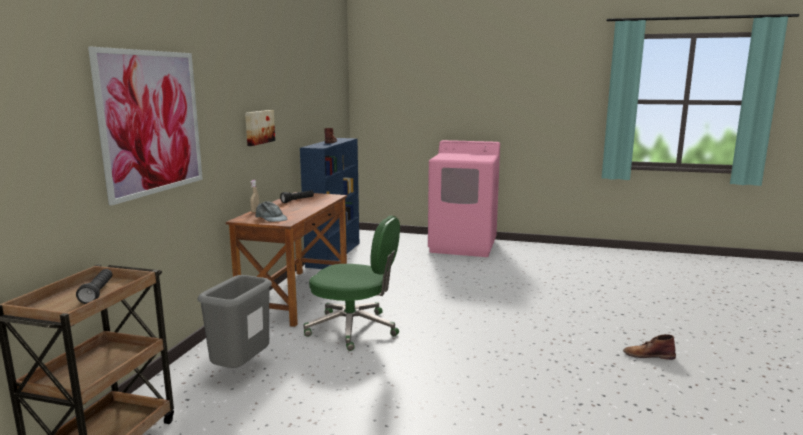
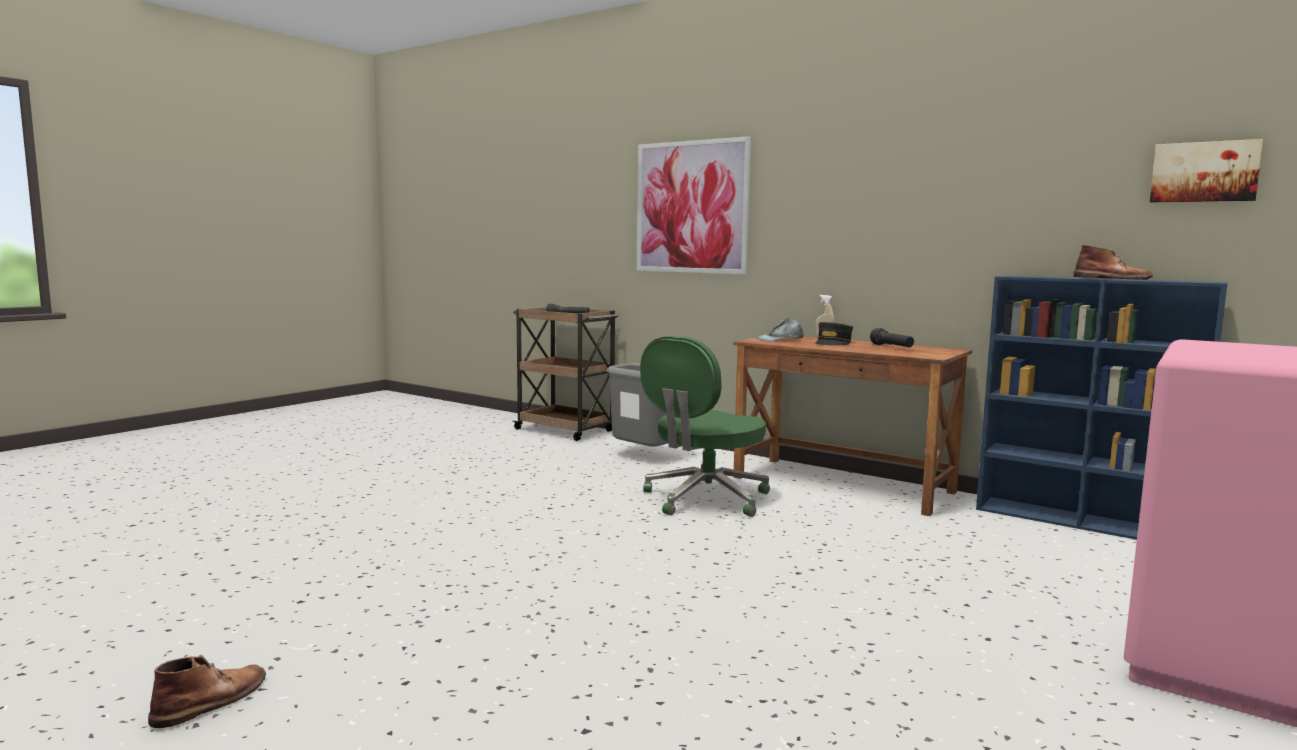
camera: 110 degrees right, 5 degrees down
(258, 127) = (882, 227): picture -> picture (1204, 172)
(285, 209) = (833, 343): none -> grey cap
(648, 355) = (398, 669): brown boot -> brown boot (212, 701)

